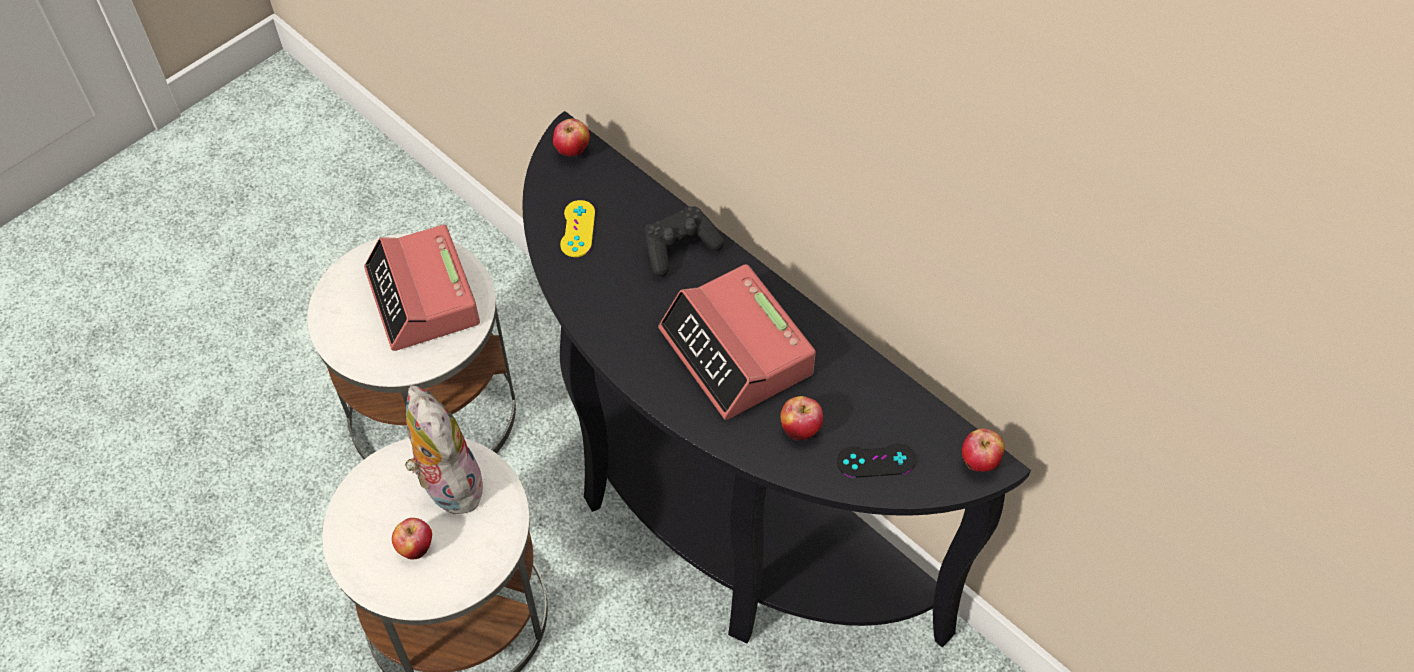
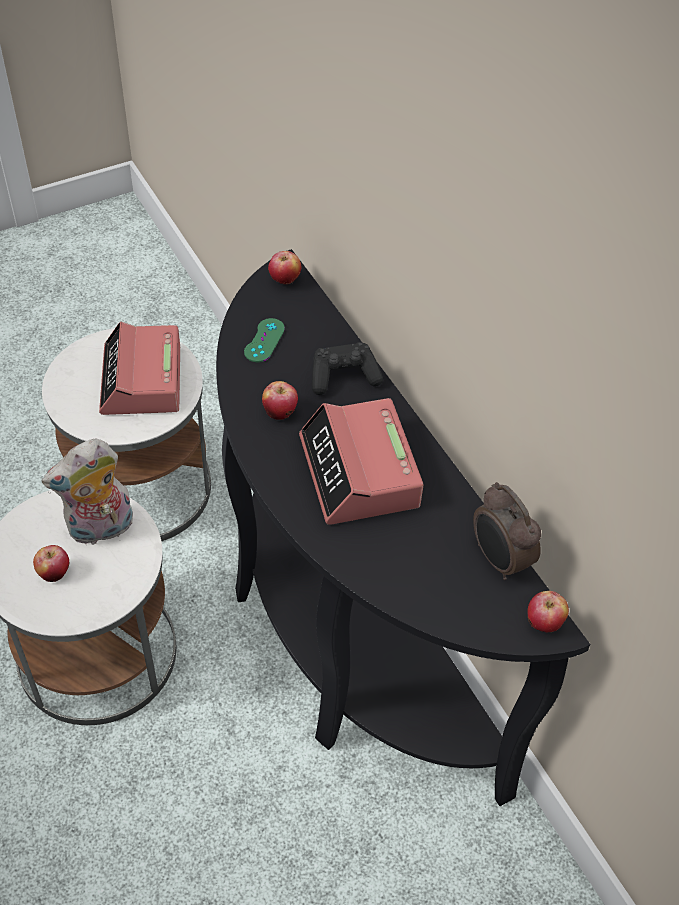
camera: 15 degrees right, 5 degrees down
(447, 484) = (100, 529): plush toy -> plush toy turned 105 degrees counterclockwise
(577, 229) = (264, 340): yellow game controller -> green game controller
(800, 430) = (390, 551): apple -> apple (280, 413)
(876, 461) = (448, 596): black game controller -> none
(912, 408) = (498, 560): none -> alarm clock

